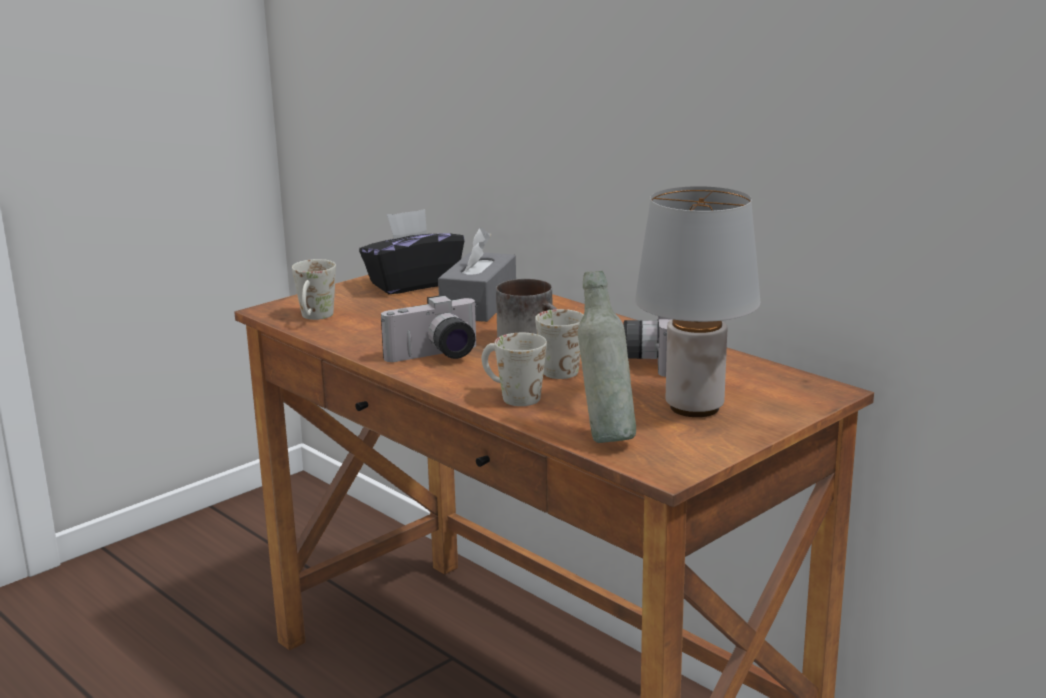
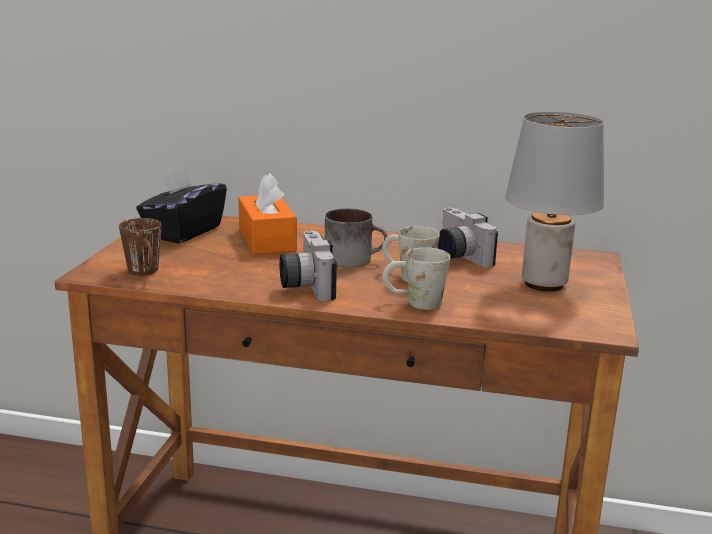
camera: 35 degrees left, 0 degrees up
(315, 318) = (146, 273): white mug -> brown mug
(436, 356) = (304, 285): camera -> camera turned 135 degrees clockwise
(479, 305) = (266, 240): grey tissue box -> orange tissue box
(605, 437) = (528, 317): grey bottle -> none

